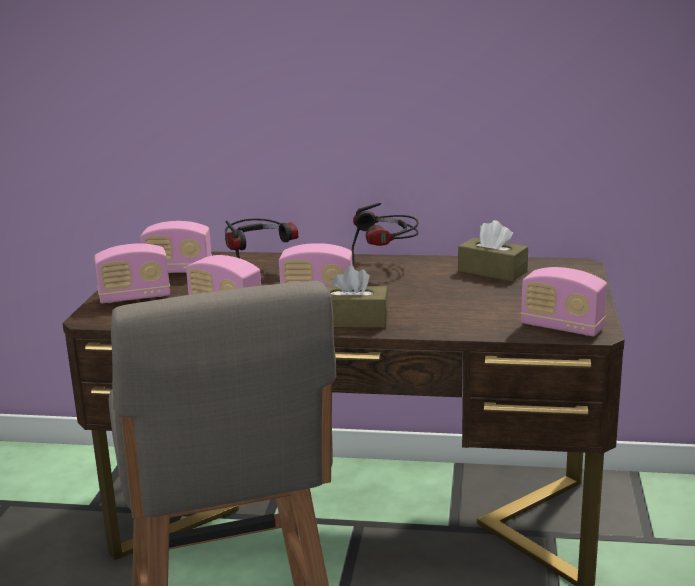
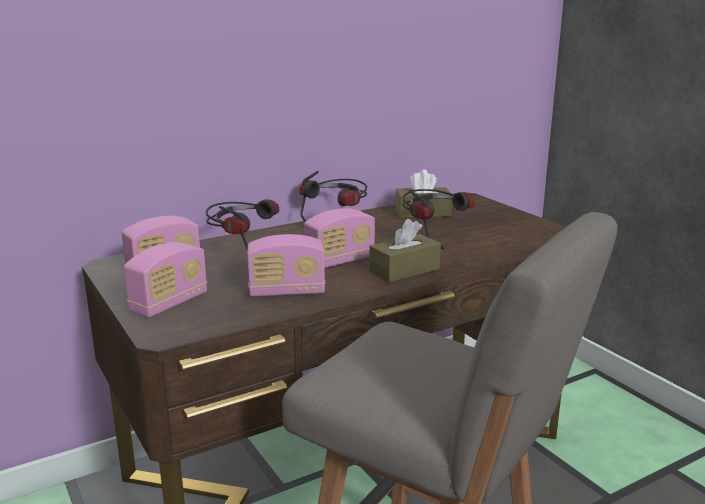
camera: 40 degrees left, 0 degrees up
(445, 298) = (432, 238): none -> headphones
(562, 327) = (545, 238): radio -> none

